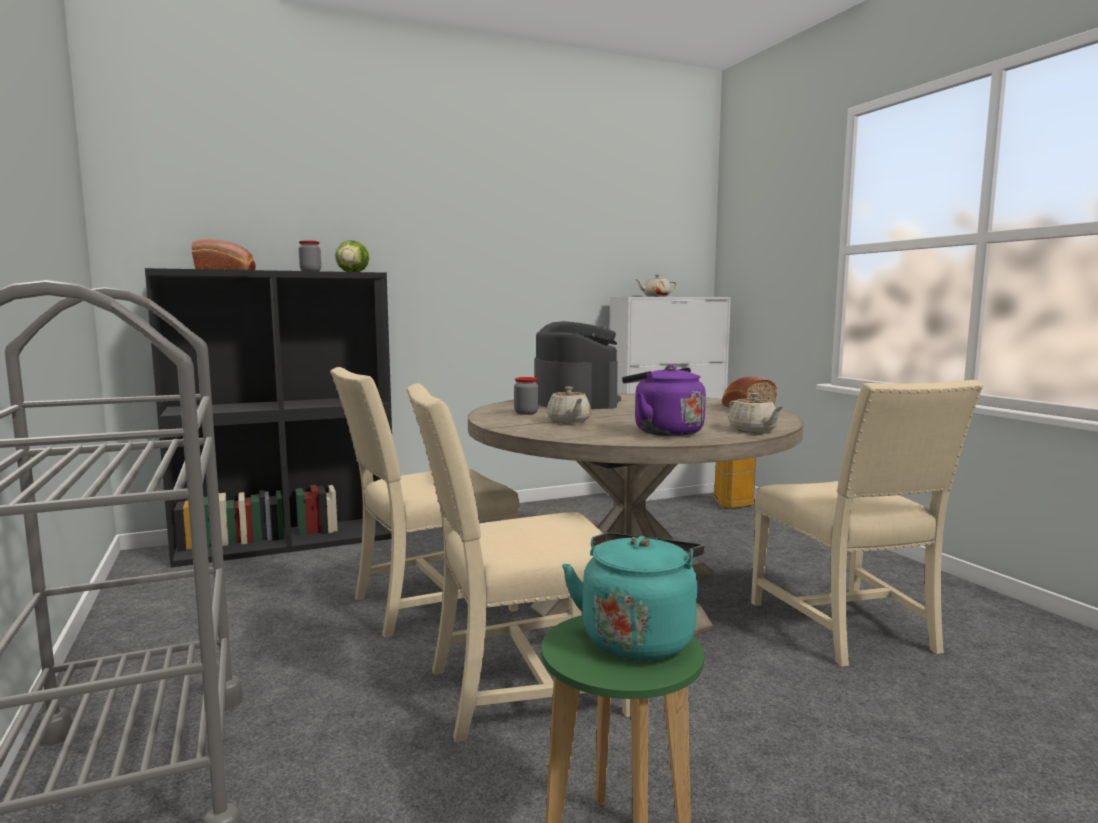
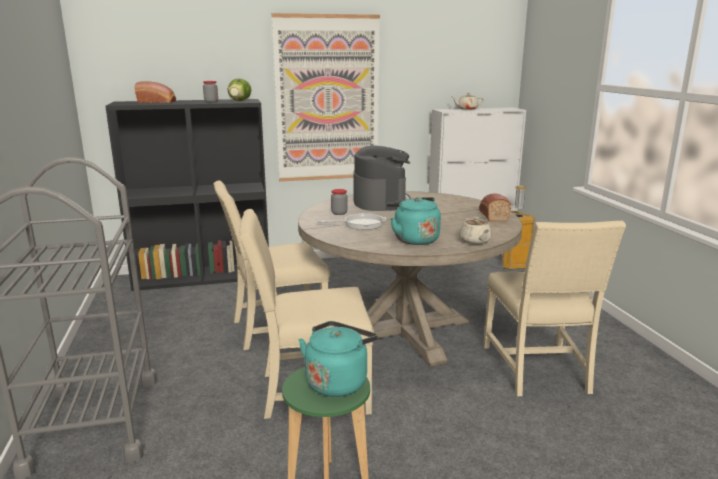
camera: 10 degrees right, 10 degrees up
(472, 280) = (327, 100): none -> picture
(569, 421) = (360, 224): beige teapot -> frying pan
(664, 432) = (413, 239): purple kettle -> turquoise kettle

